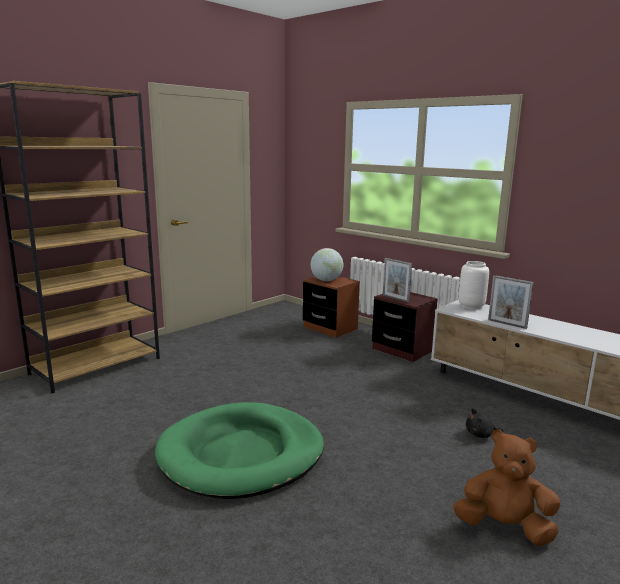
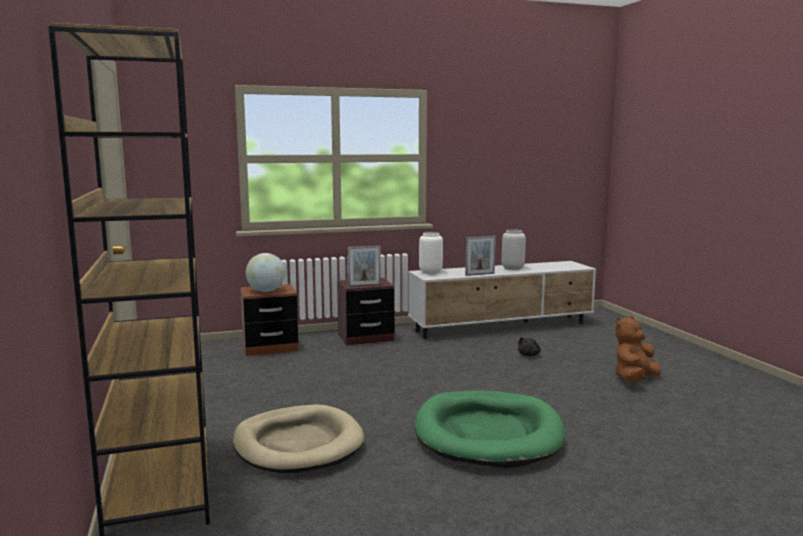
camera: 60 degrees left, 5 degrees down
(168, 386) = (298, 444): none -> beige dog bed
(573, 332) = (512, 268): none -> grey vase

